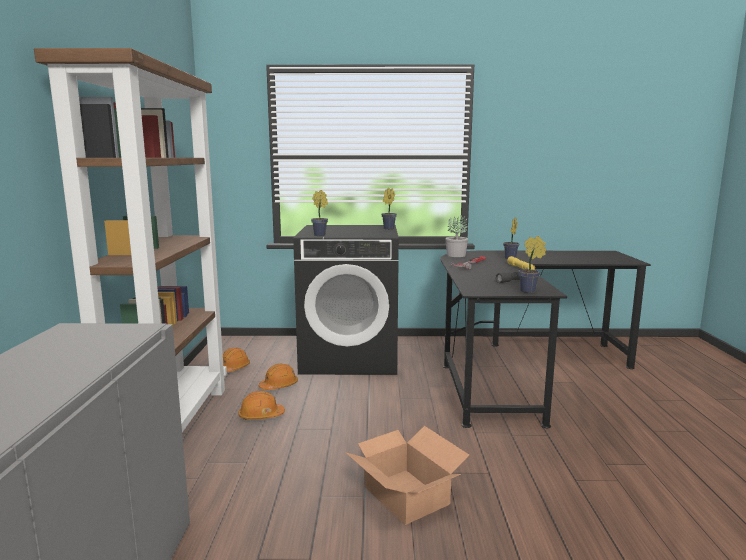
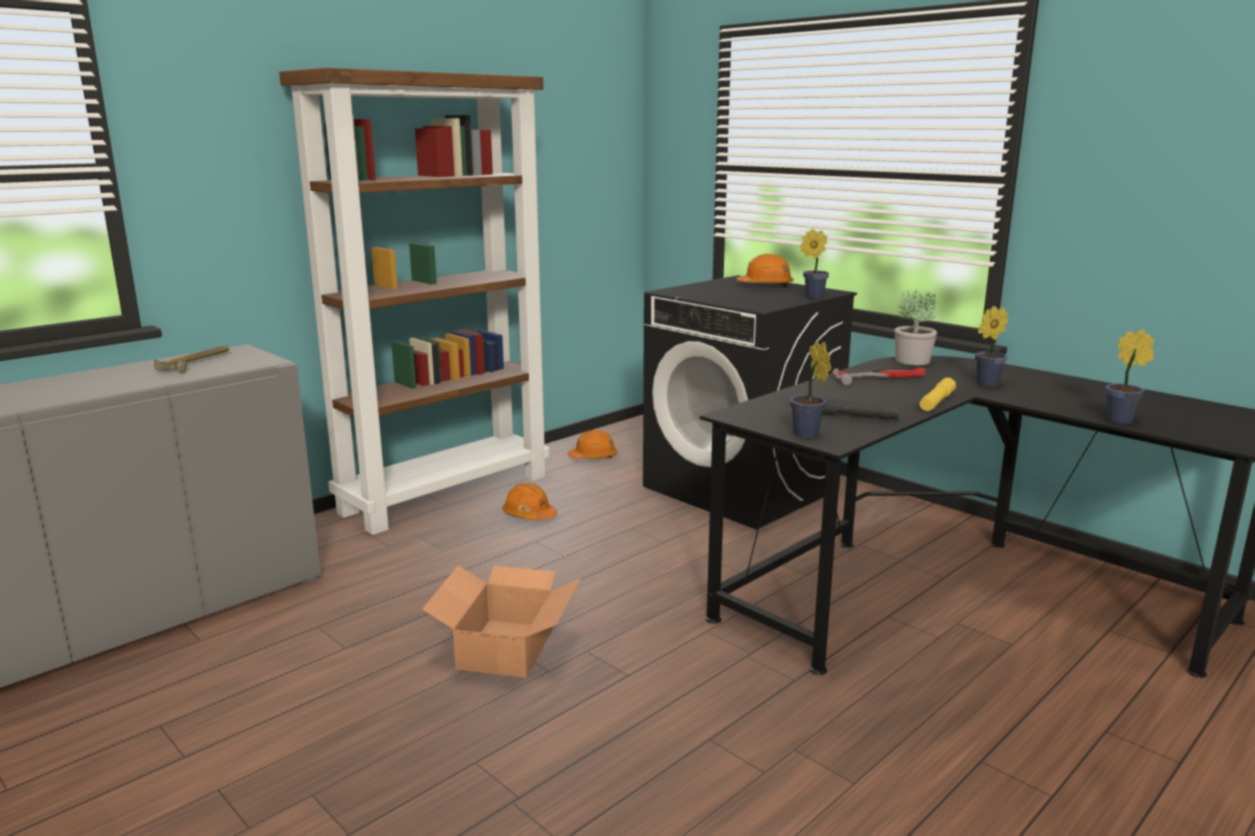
camera: 45 degrees right, 5 degrees up
(67, 346) = (196, 363): none -> hammer
(279, 386) = (601, 492): orange hard hat -> orange hard hat (765, 285)
(321, 235) = (686, 293): potted plant -> potted plant (1122, 420)

